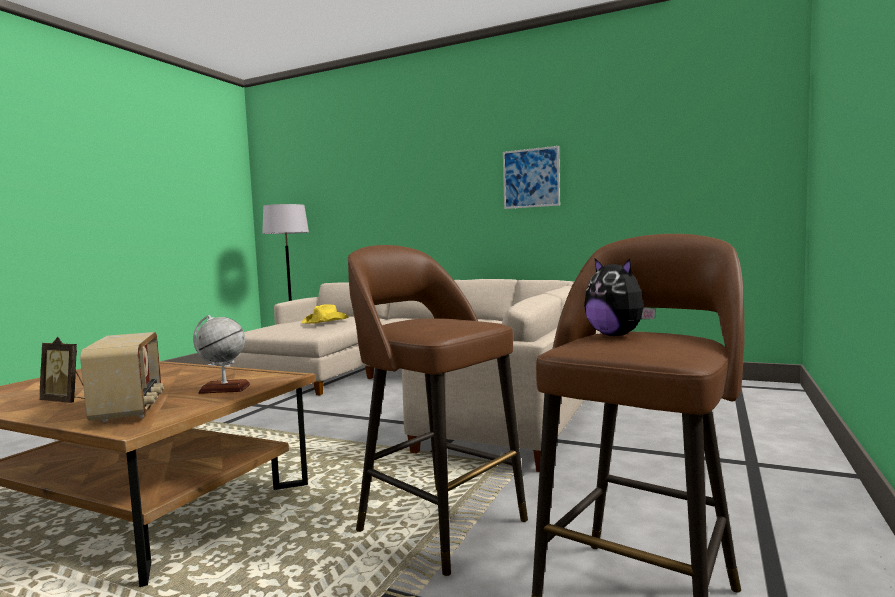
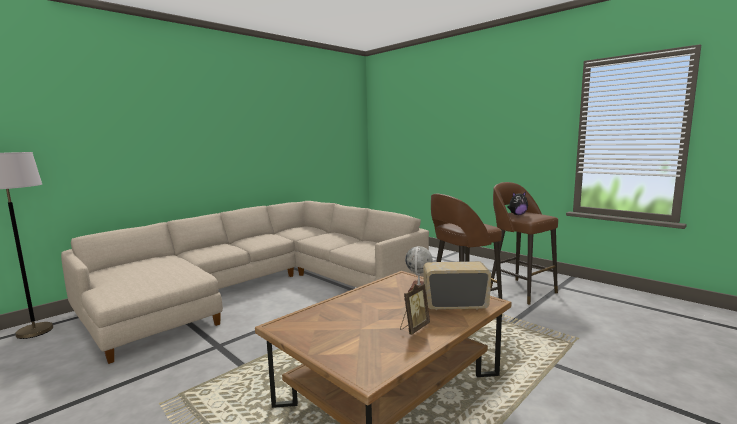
camera: 70 degrees left, 5 degrees up
(326, 321) = (162, 267): yellow hat -> none
(531, 178) = (258, 137): picture -> none

